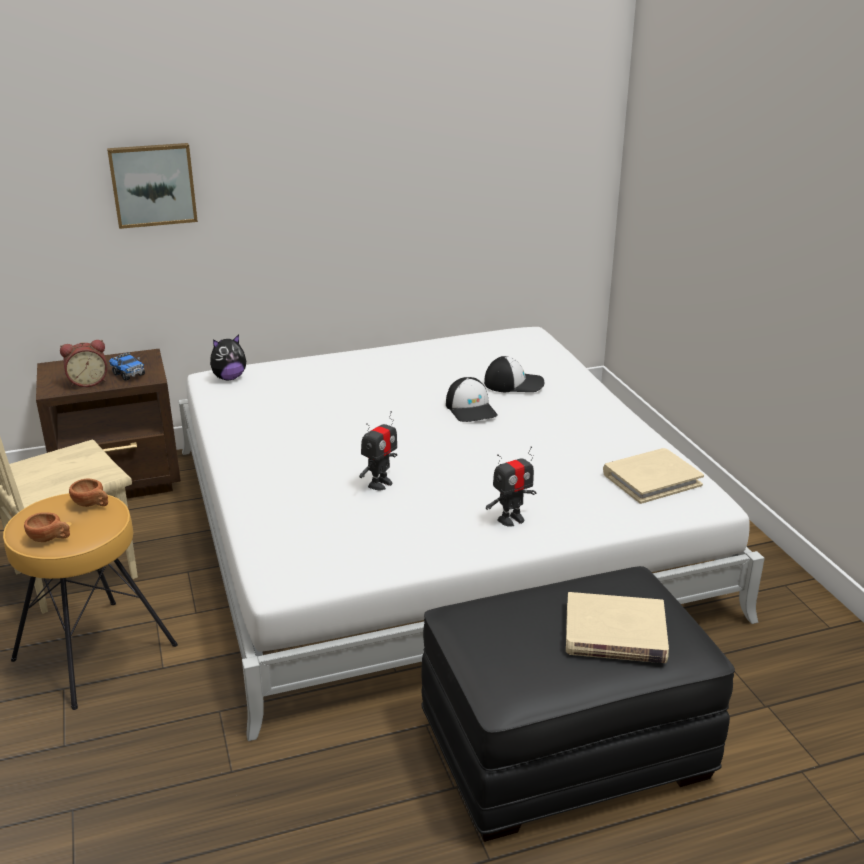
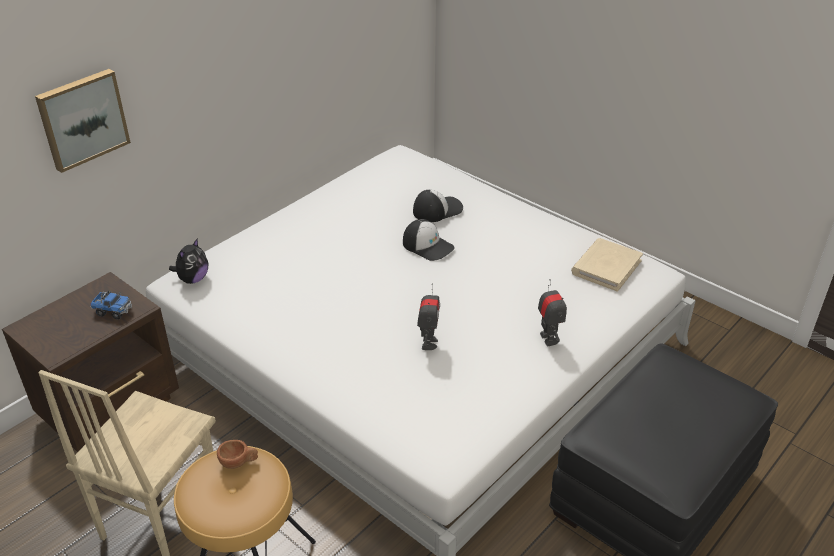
camera: 30 degrees left, 10 degrees up
(50, 539) = (240, 512): brown cup -> none
(88, 382) = (82, 333): alarm clock -> none
(511, 519) = (548, 338): toy robot -> toy robot turned 45 degrees counterclockwise
(615, 633) = (700, 407): beige book -> none

